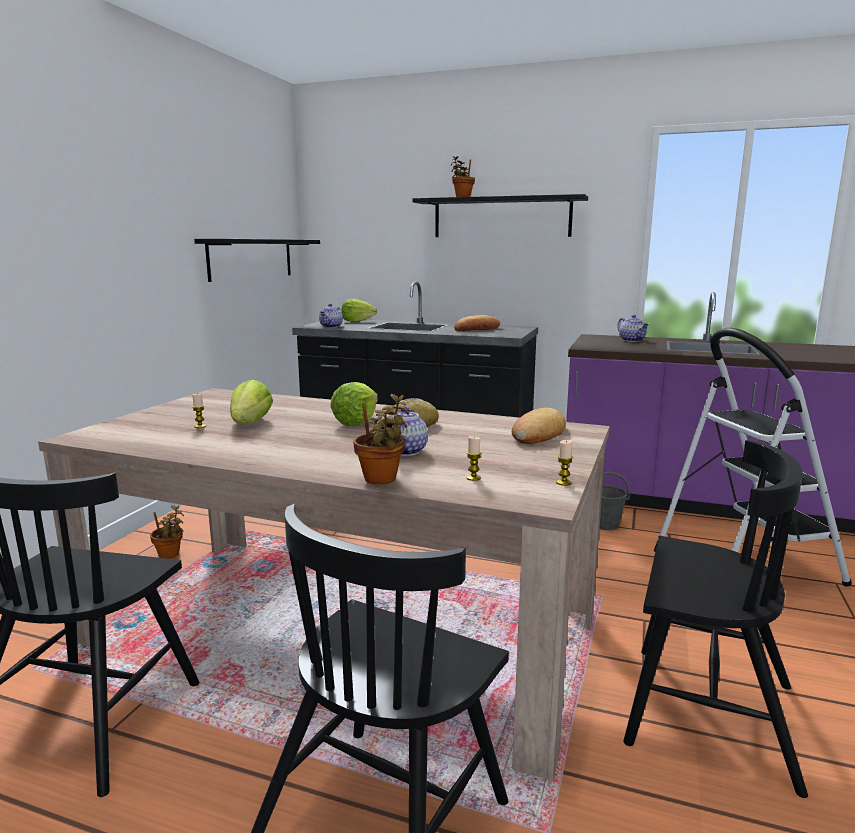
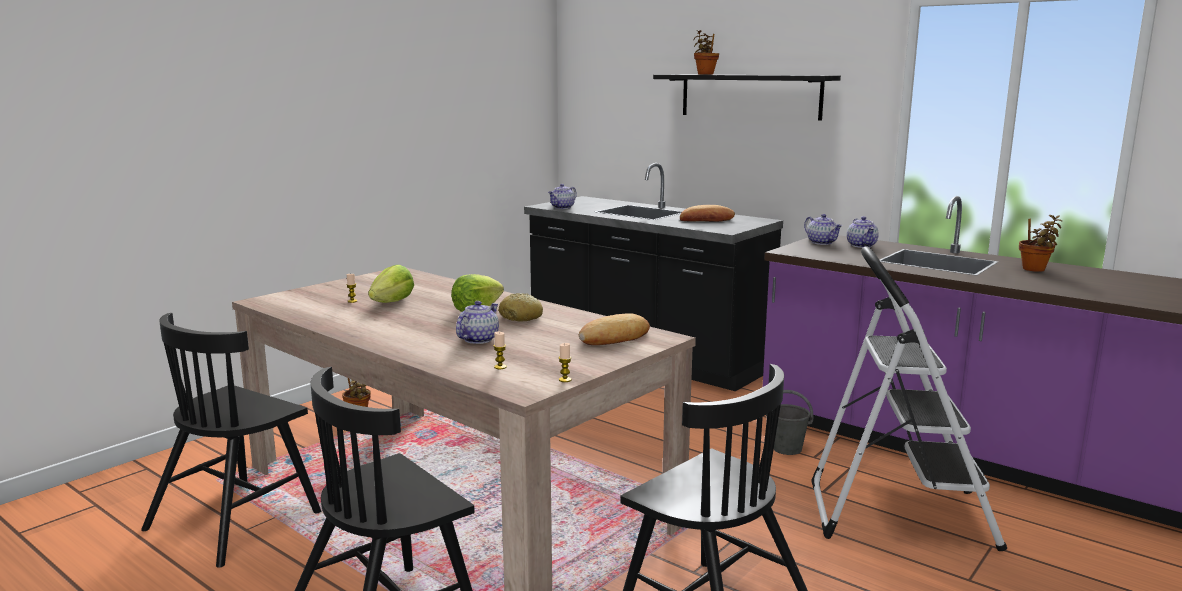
camera: 20 degrees right, 0 degrees up
(251, 259) = (490, 135): black shelf -> none
(357, 321) = (599, 201): lettuce -> none
(382, 480) = (430, 360): potted plant -> potted plant (1035, 269)
(598, 340) = (822, 242): none -> teapot

